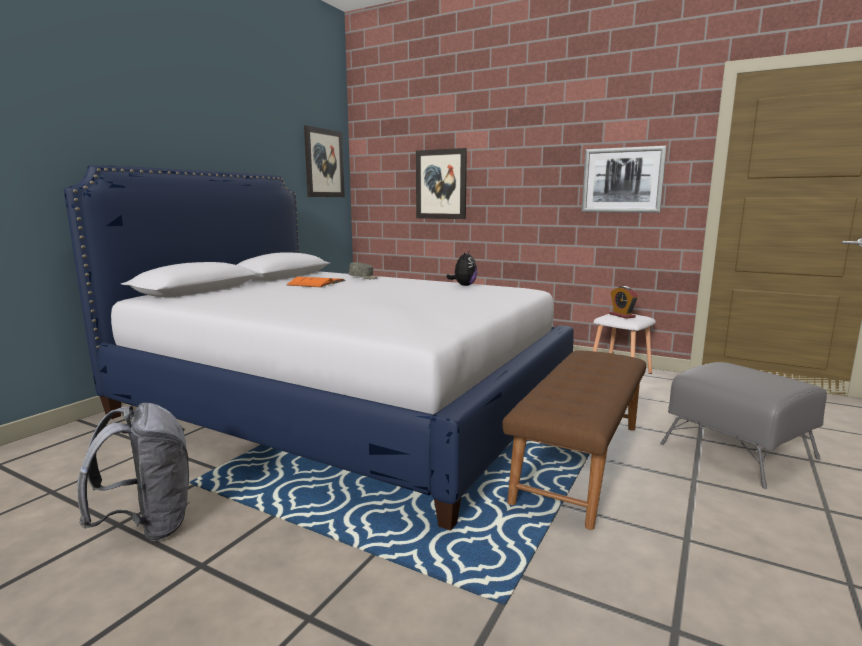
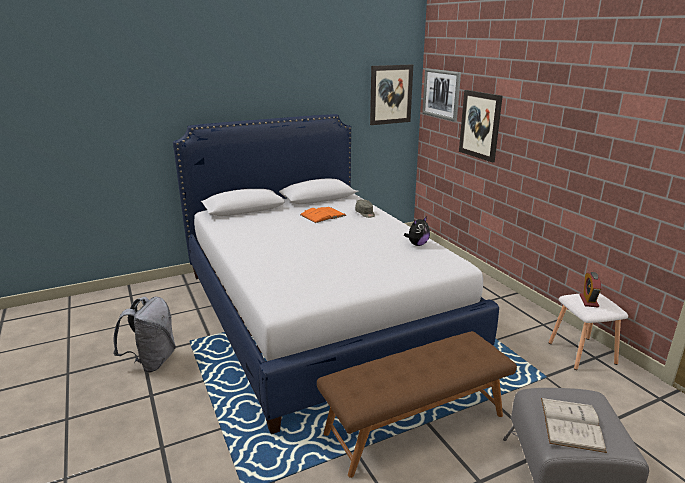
camera: 35 degrees right, 10 degrees up
(622, 180) = (629, 160): picture -> picture (441, 94)
(753, 379) = (571, 424): none -> white book

